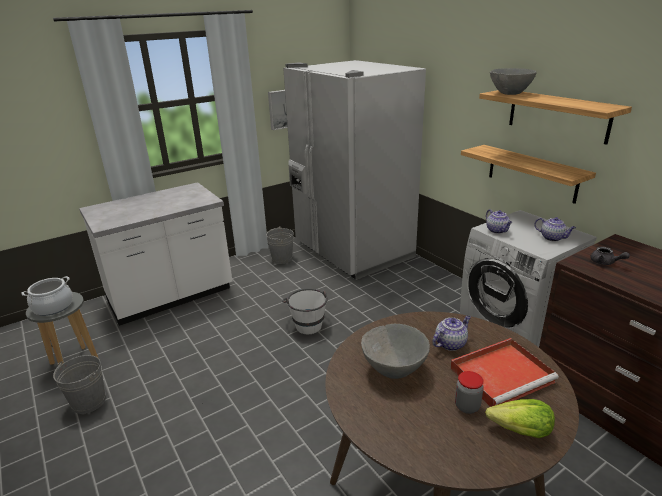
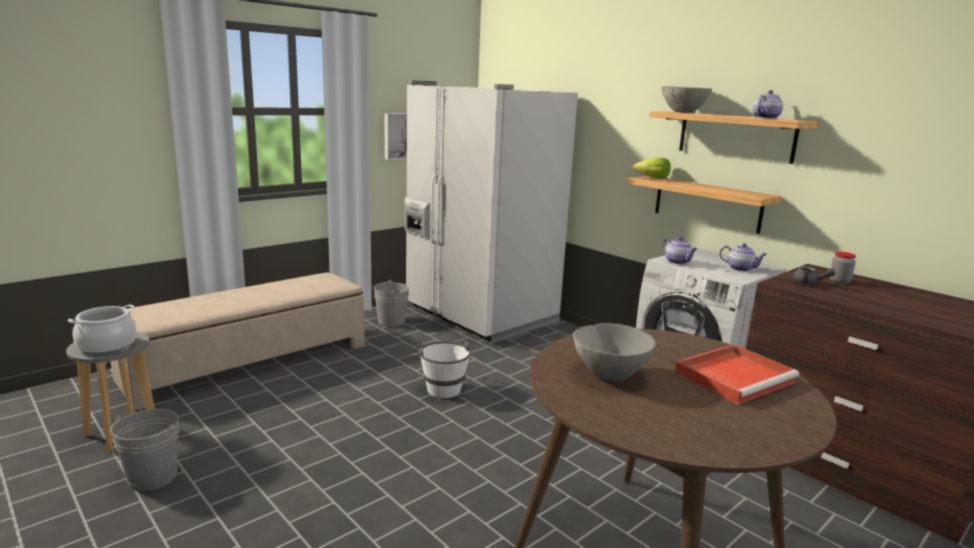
camera: 10 degrees left, 10 degrees down
(171, 297) = (249, 361): white counter -> beige bench
(450, 343) = (665, 353): teapot -> teapot (765, 118)
(467, 406) = (708, 403): jar -> jar (839, 281)
(520, 431) = (776, 421): lettuce -> lettuce (652, 178)

